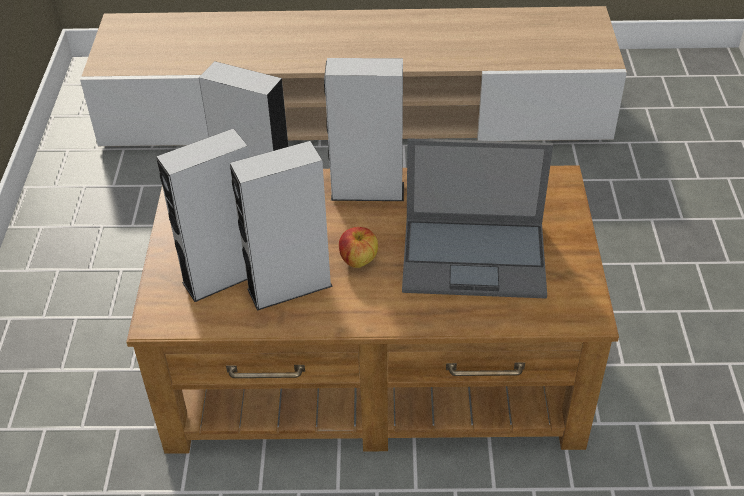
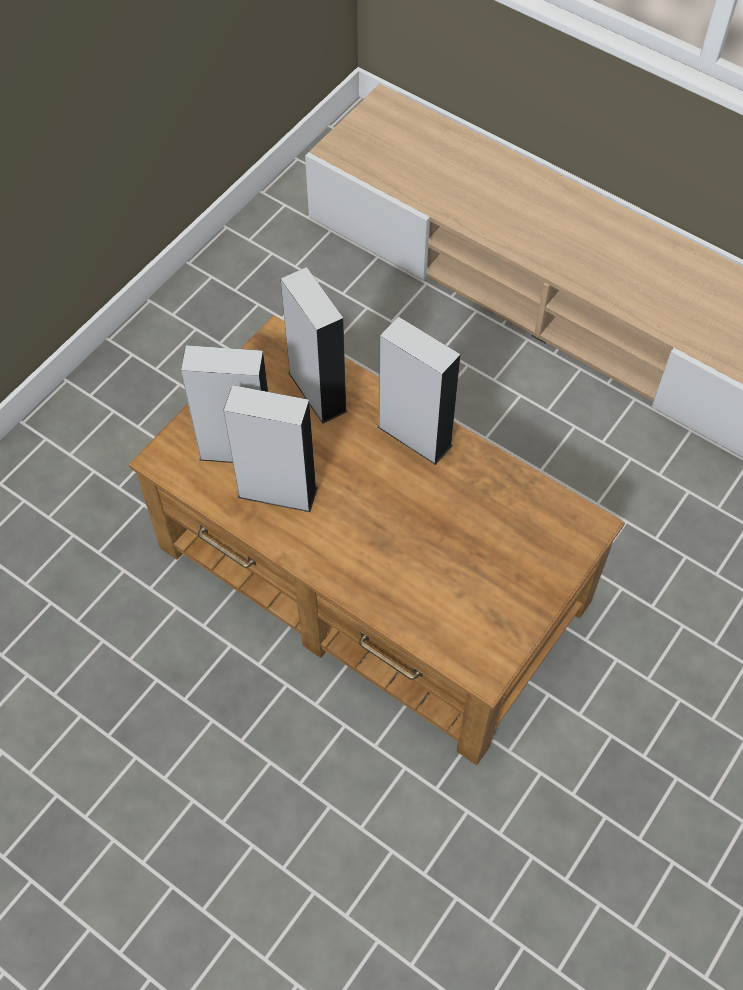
camera: 35 degrees right, 15 degrees up
(358, 260) = (350, 500): apple -> none
(476, 257) = (445, 558): laptop -> none

